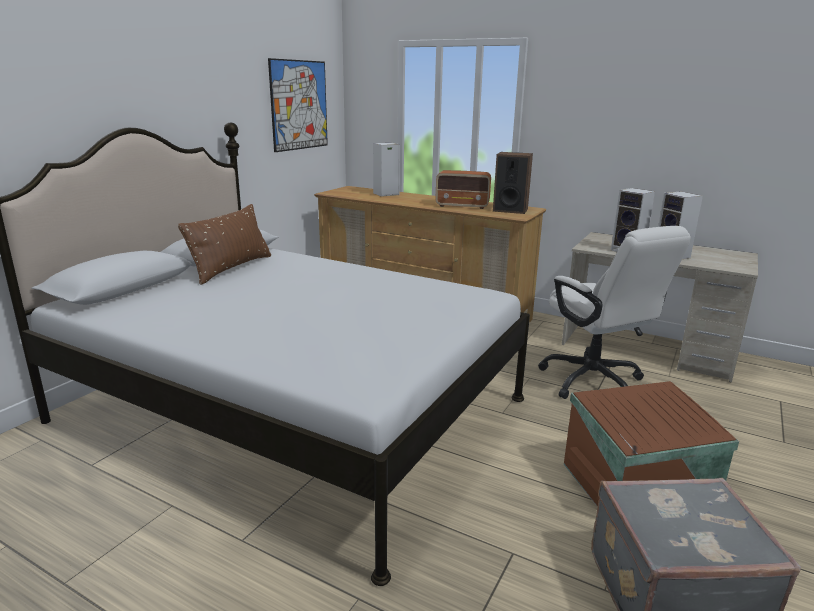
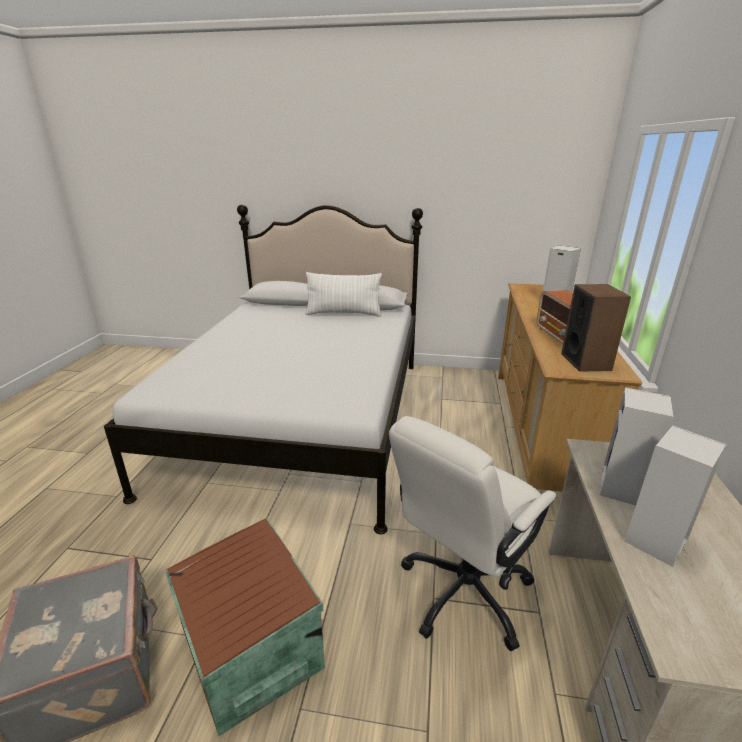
camera: 70 degrees right, 5 degrees up
(232, 268) = (344, 314): brown pillow -> white pillow
(299, 105) = (522, 197): picture -> none

